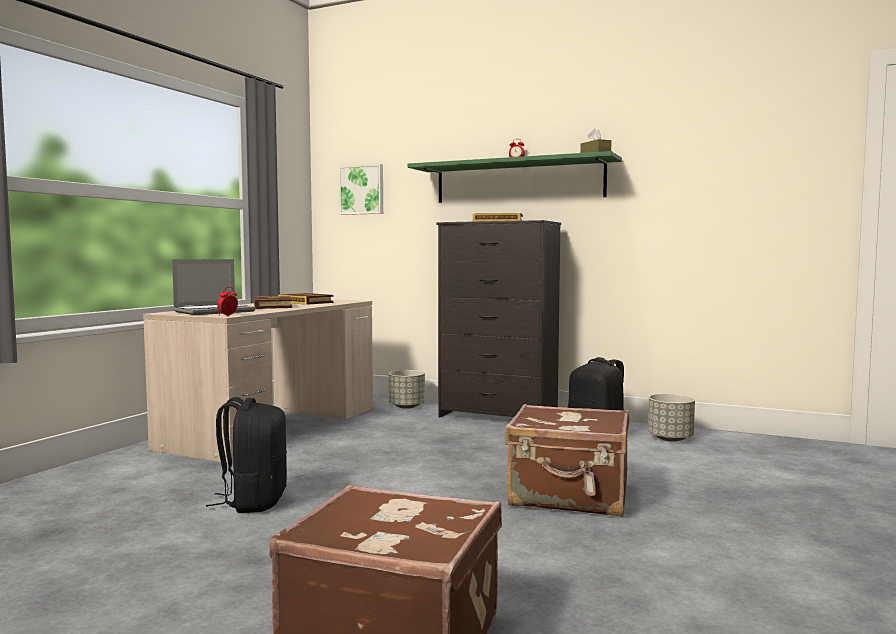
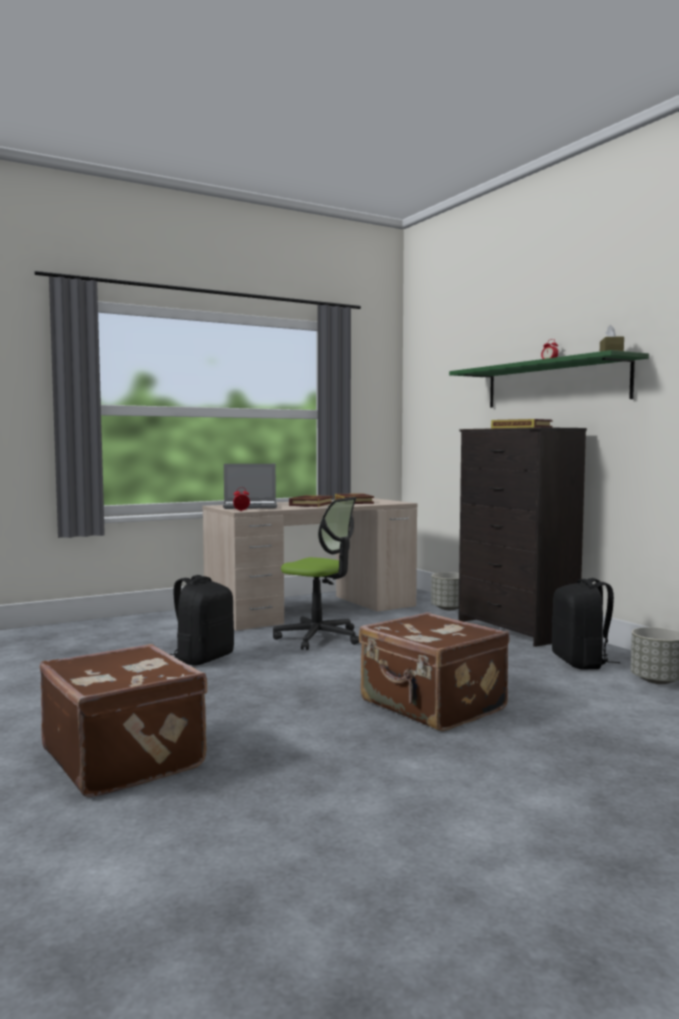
camera: 35 degrees right, 0 degrees up
(340, 454) = (319, 638): none -> office chair
(362, 190) = (435, 396): picture -> none

